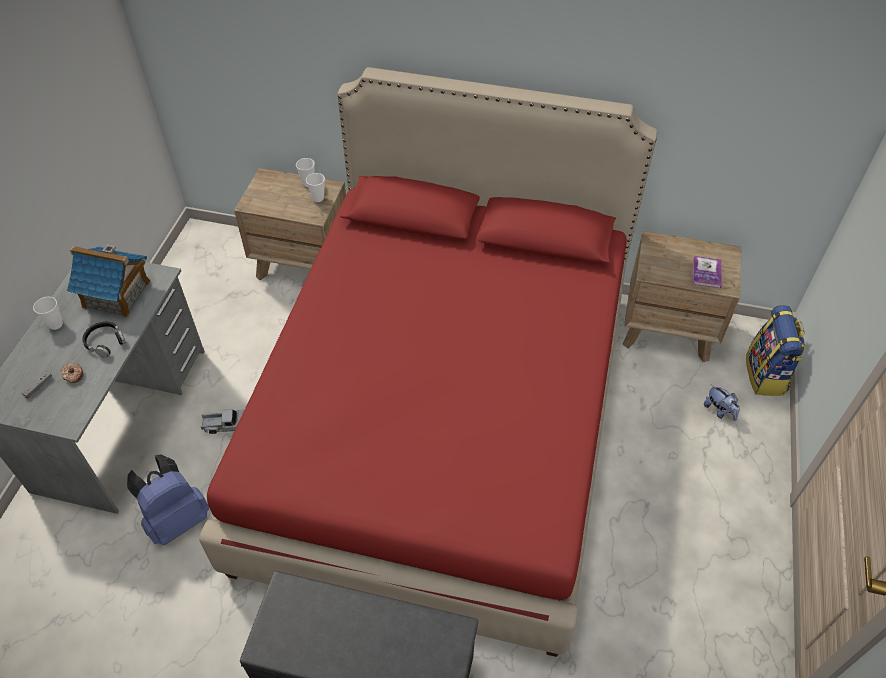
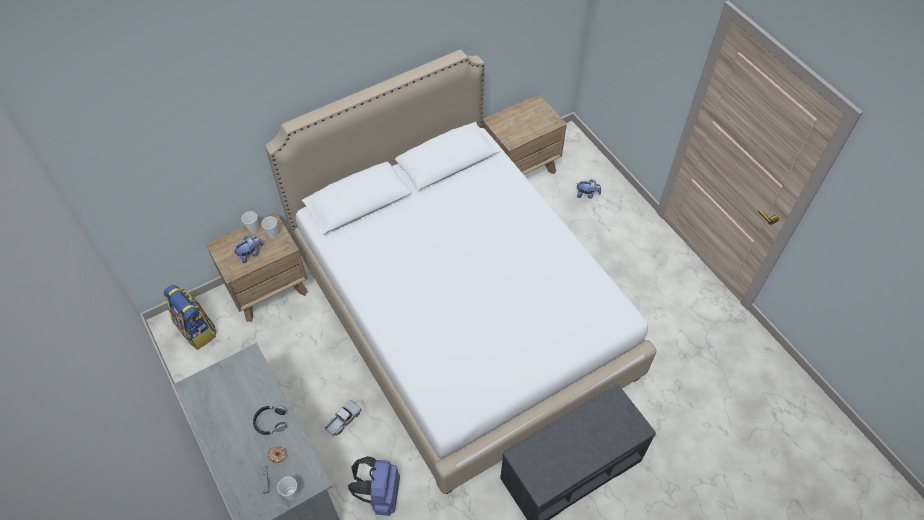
camera: 45 degrees left, 5 degrees up
(56, 324) = (222, 440): cup -> cup (291, 494)
(117, 294) = (237, 390): toy house -> none
(281, 201) = (250, 254): none -> plush toy
(442, 421) = (461, 313): red bed -> white bed
(706, 273) = (538, 121): book -> none
(766, 375) = (589, 158): backpack -> backpack (197, 330)

